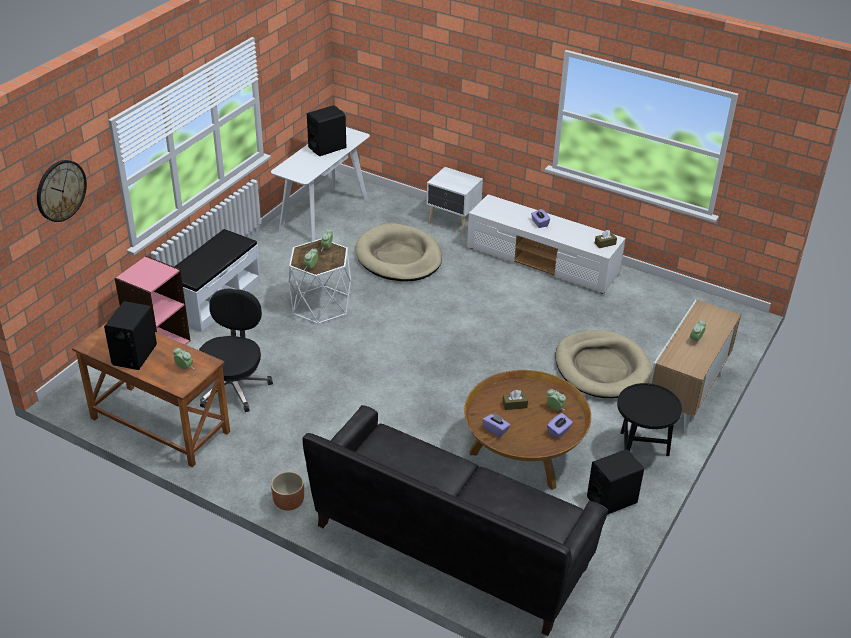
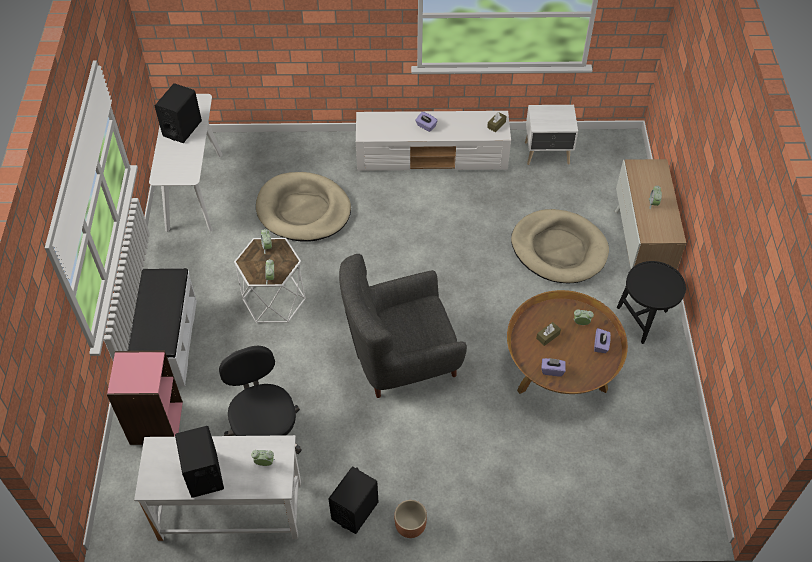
camera: 30 degrees left, 15 degrees up
(60, 190) = (42, 352): wall clock -> none
(159, 425) = (230, 511): brown desk -> white desk
(388, 386) = (401, 358): none -> grey armchair
(451, 546) = (571, 492): black sofa -> none
(453, 221) = (322, 146): white nightstand -> white nightstand (547, 154)
(612, 500) = (656, 377): black speaker -> black speaker (355, 510)

